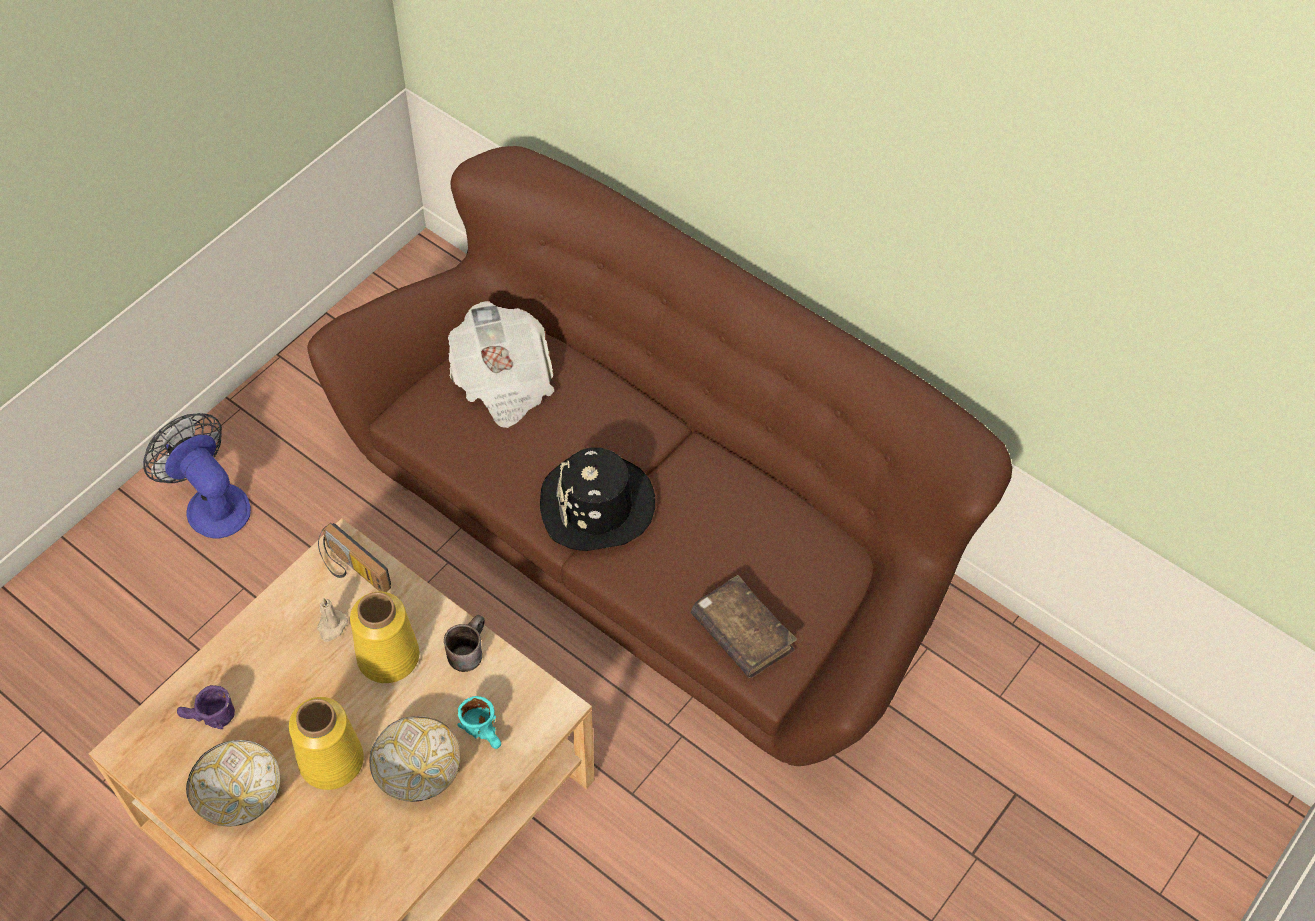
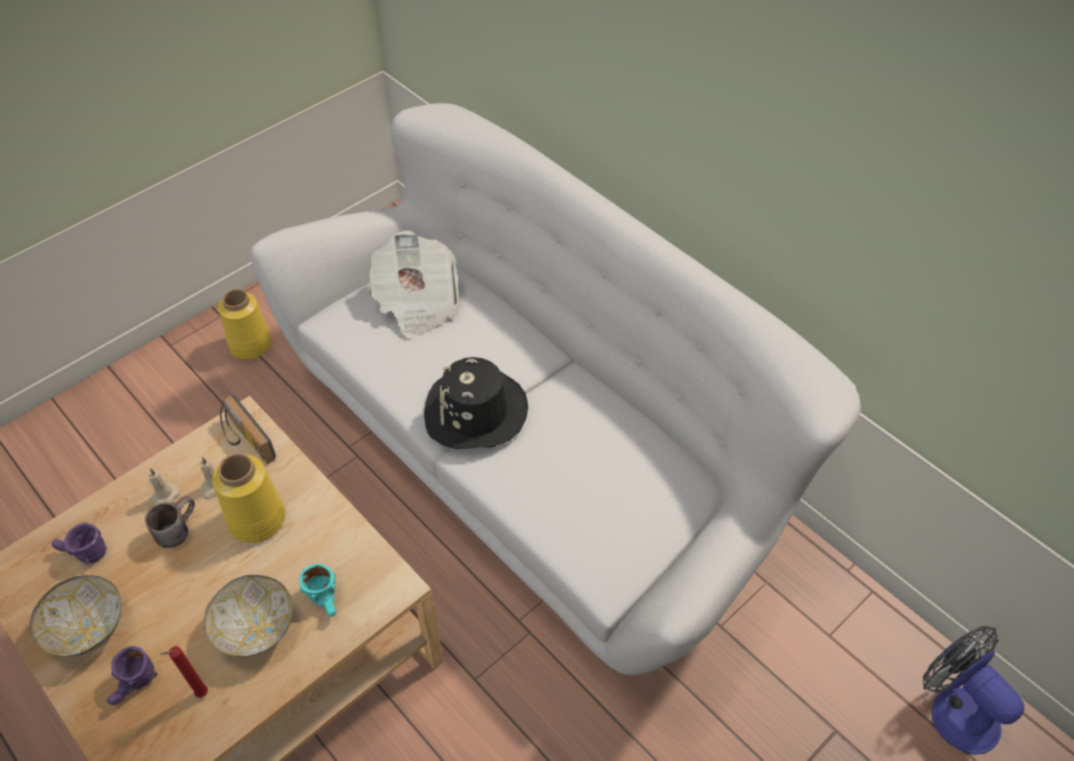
camera: 10 degrees right, 5 degrees down
(211, 503) = (177, 385): fan -> fan (955, 709)
(280, 646) = (164, 498): none -> beige candle
(308, 846) = (135, 686): none -> purple mug
(330, 761) = (178, 608): yellow vase -> yellow vase (250, 345)
(378, 845) = (200, 694): none -> red candle
(466, 649) = (328, 522): brown mug -> brown mug (175, 528)
(654, 542) = (536, 460): brown sofa -> white sofa
(742, 634) = (586, 540): brown book -> none

